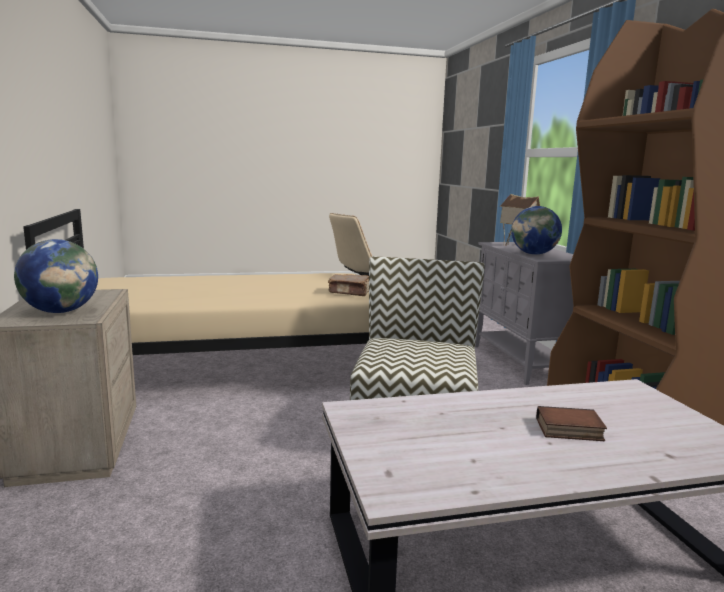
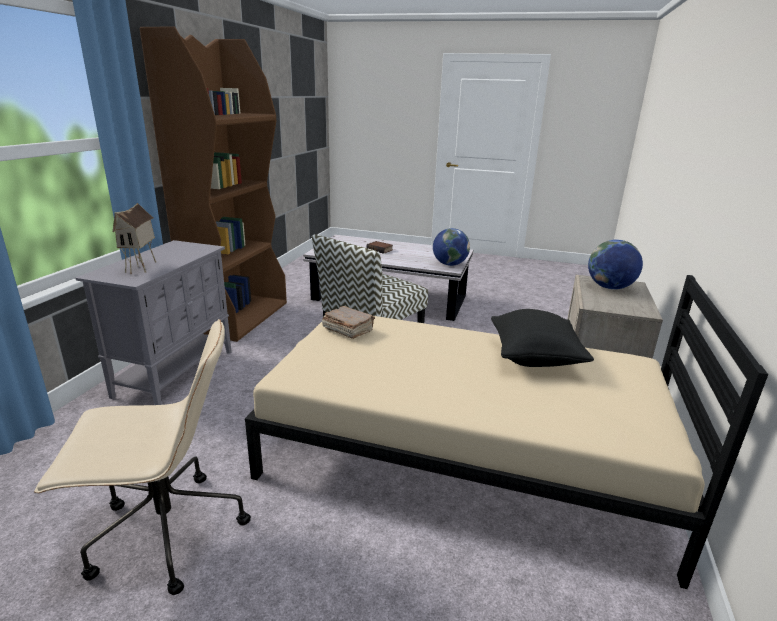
camera: 150 degrees left, 10 degrees up
(179, 297) = (534, 359): none -> black pillow
(534, 254) = (185, 254): globe -> globe (449, 264)

